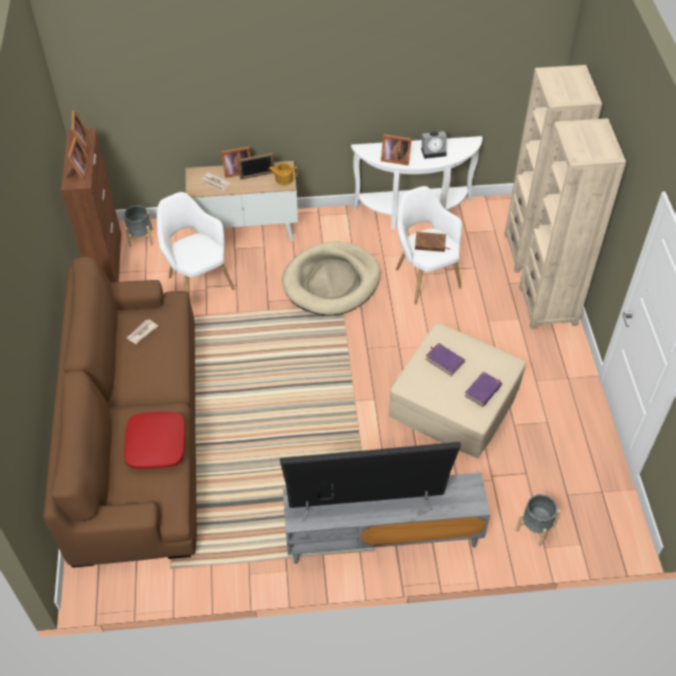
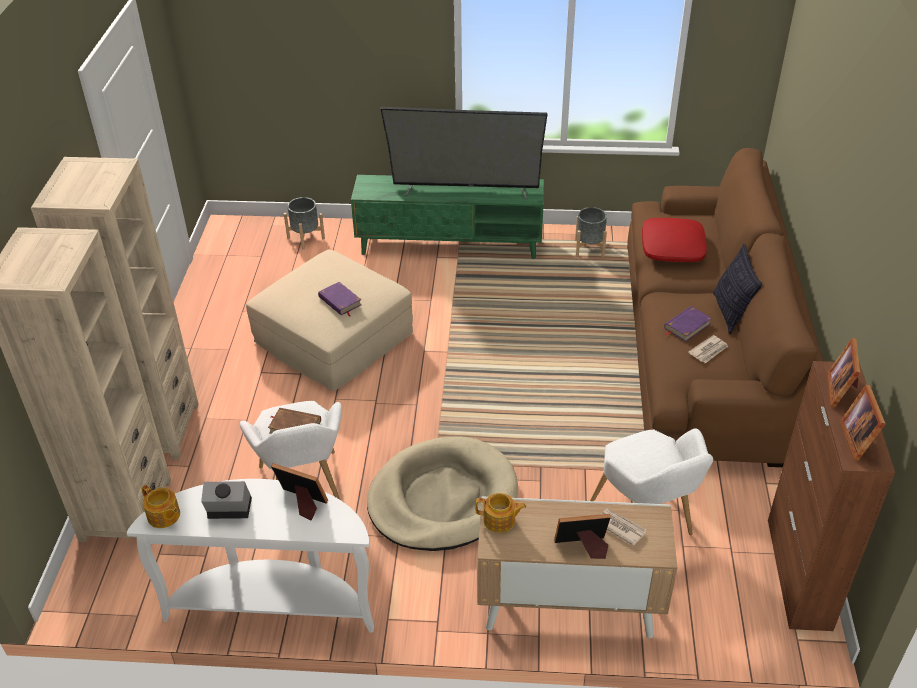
camera: 170 degrees left, 10 degrees down
(117, 372) = (730, 313): none -> pillow
(140, 237) = (752, 615): grey planter -> grey planter (589, 248)
(257, 176) = (545, 533): picture frame -> none
(382, 537) = (450, 245): grey tv stand -> green tv stand
(467, 145) = (164, 516): none -> teapot
(483, 391) = (311, 271): purple book -> purple book (687, 326)

